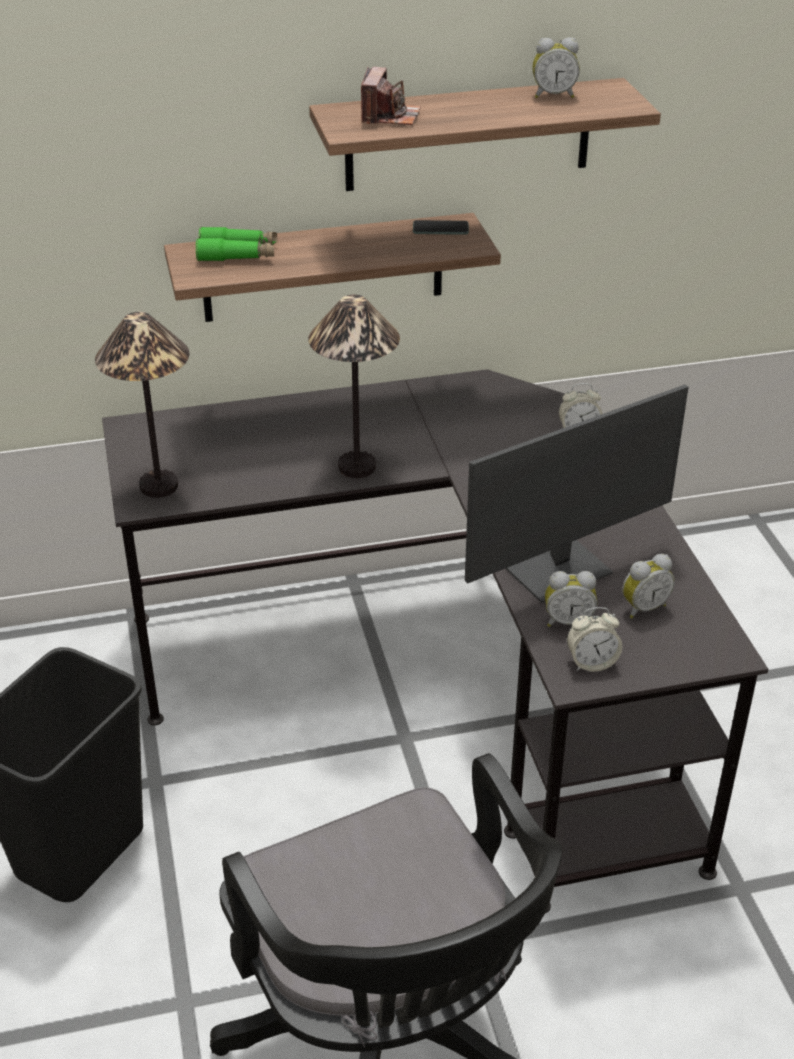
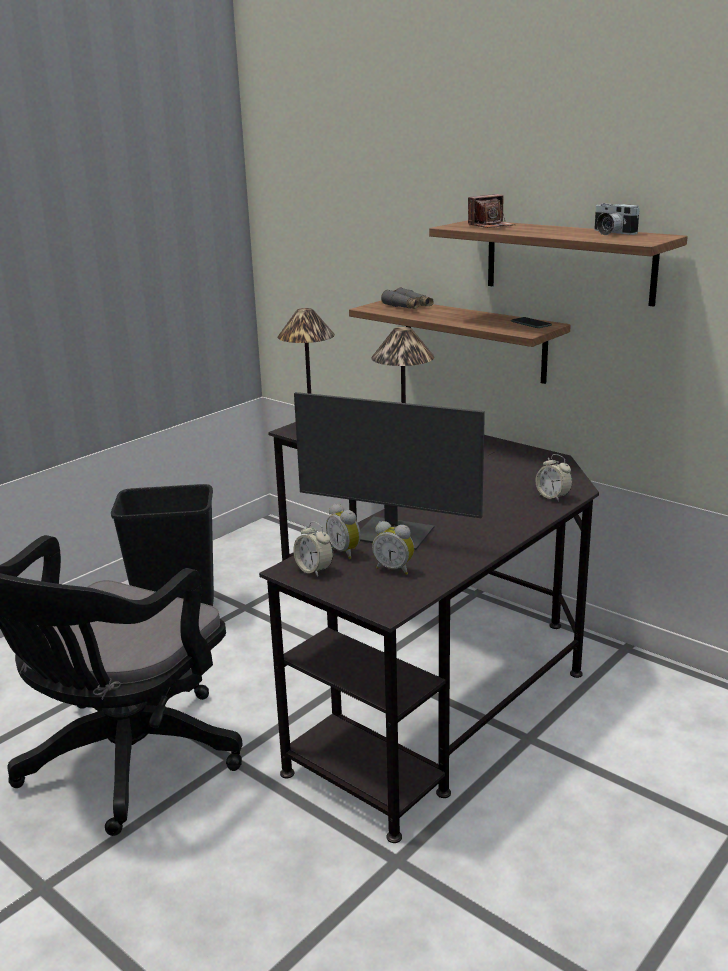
camera: 55 degrees right, 15 degrees down
(238, 254) = (408, 307): green binoculars -> grey binoculars
(553, 95) = (610, 233): alarm clock -> camera

